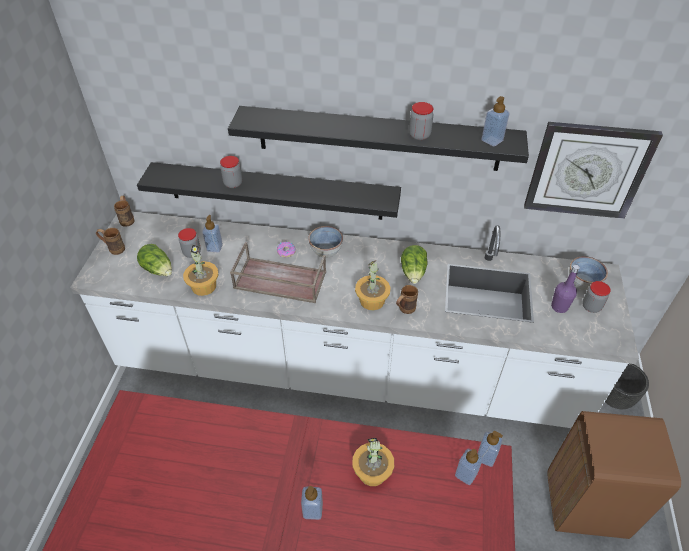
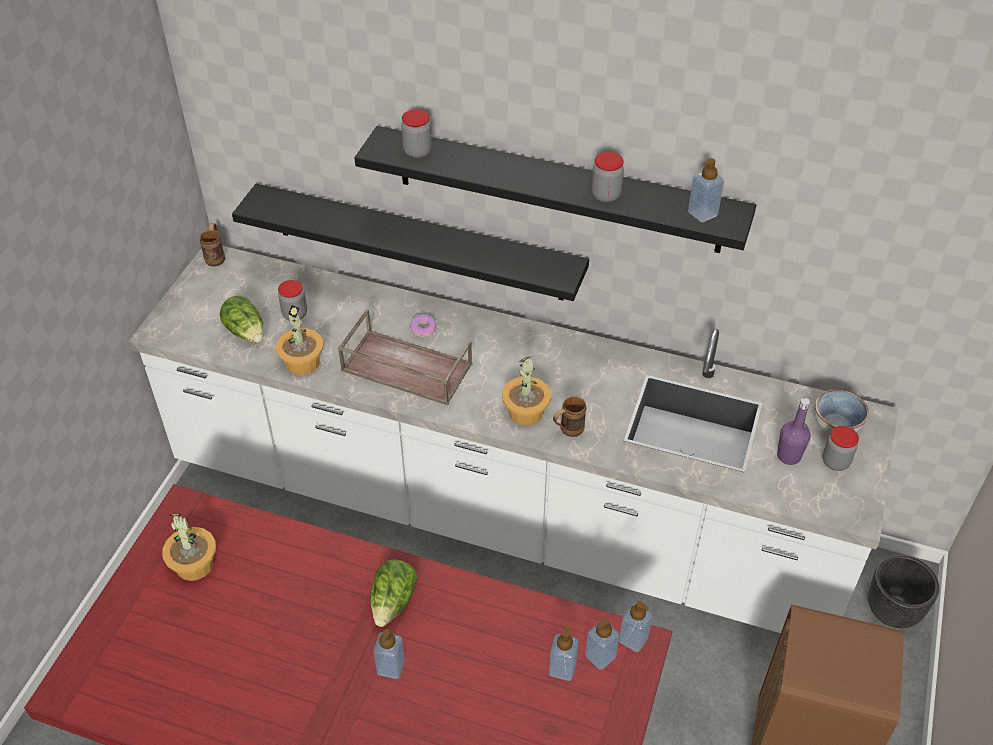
camera: 10 degrees right, 0 degrees up
(113, 249) = (191, 296): brown mug -> none
(214, 247) = (326, 311): soap dispenser -> soap dispenser (562, 668)
(233, 183) = (360, 227): jar -> jar (417, 151)
(325, 250) = (478, 334): bowl -> none
(372, 472) = (478, 634): potted plant -> potted plant (194, 565)
(413, 272) = (594, 381): lettuce -> lettuce (393, 602)
(587, 170) = (844, 268): wall clock -> none

